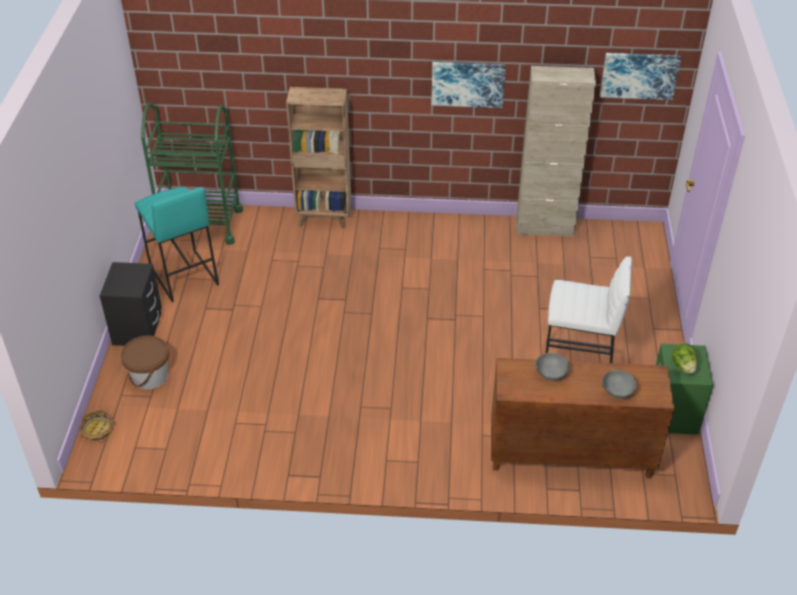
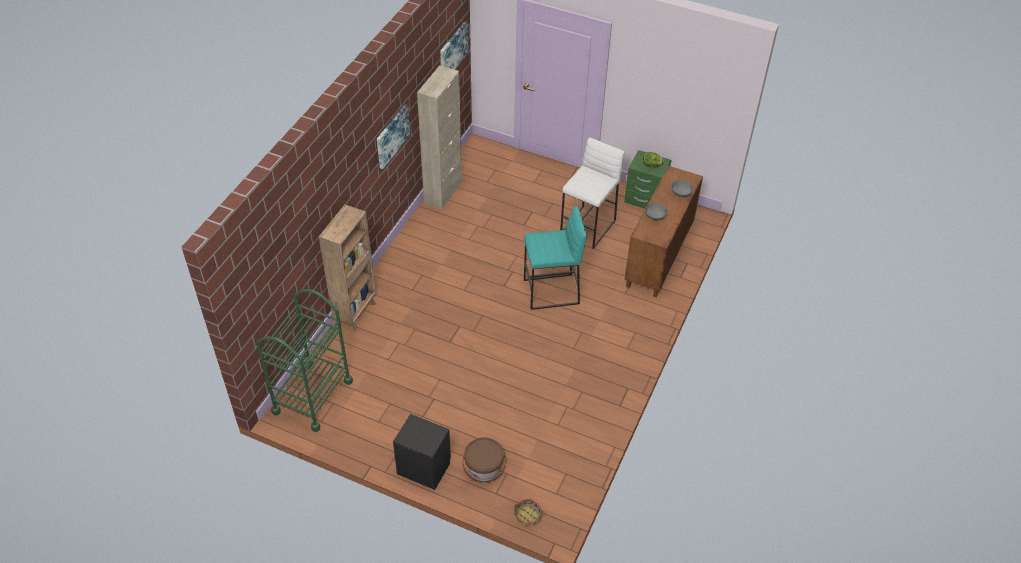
camera: 70 degrees left, 5 degrees up
(183, 275) = (373, 423): turquoise stool -> turquoise stool (551, 292)

